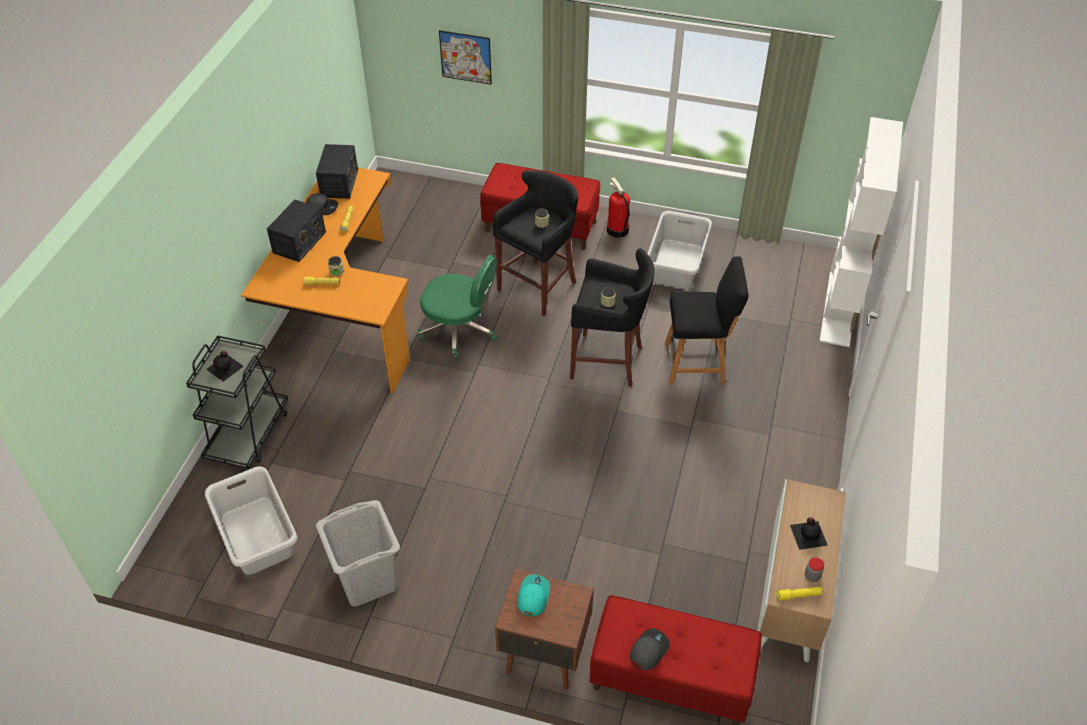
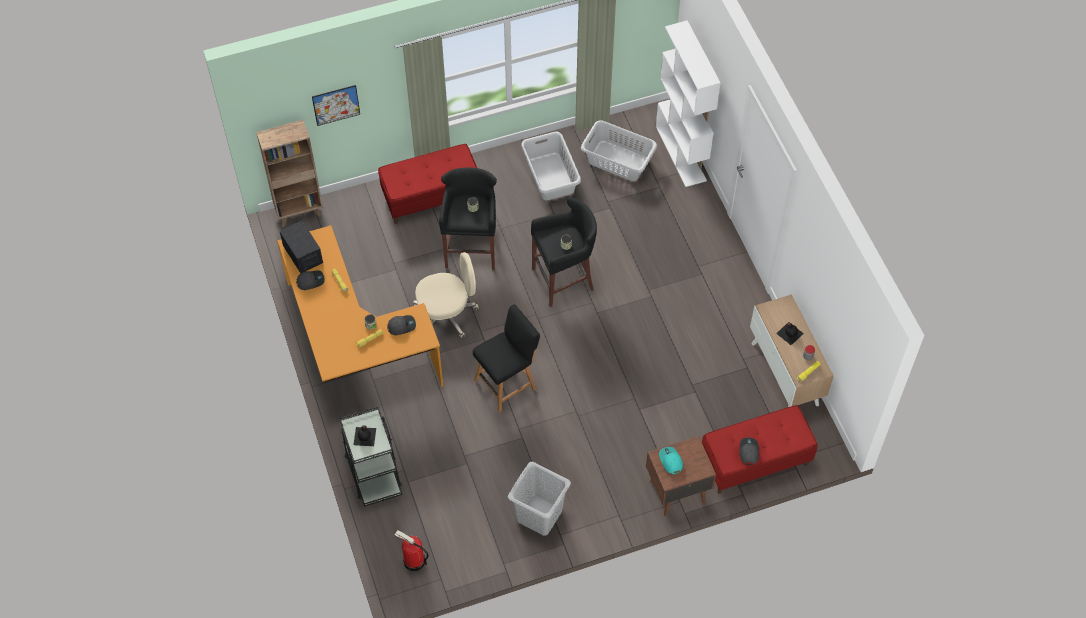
camera: 35 degrees left, 10 degrees up
(256, 536) = (445, 532): grey laundry basket -> grey laundry basket (618, 161)
(299, 242) = (322, 318): radio -> none
(364, 287) = (401, 326): none -> grey cap
(409, 182) = (300, 212): none -> brown bookcase
(460, 331) = (447, 314): green office chair -> beige office chair
(617, 230) = (488, 170): fire extinguisher -> fire extinguisher (414, 561)
(698, 363) = (622, 248): black stool -> black stool (507, 383)

